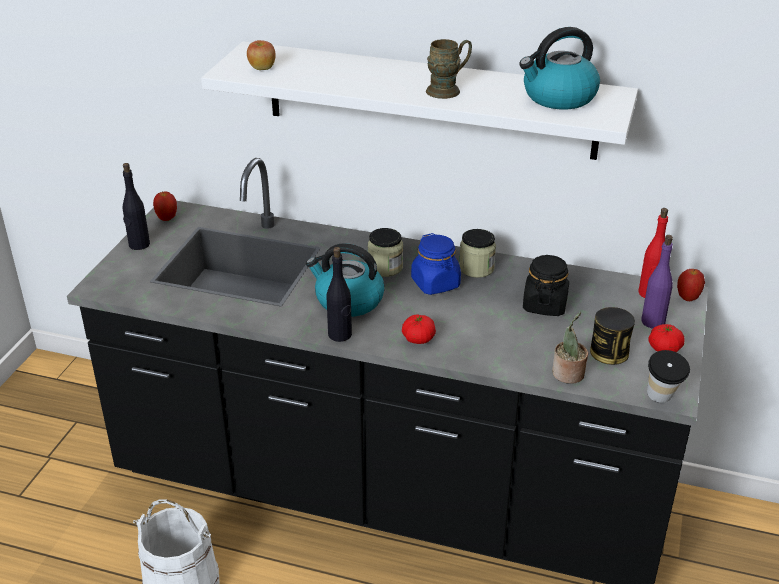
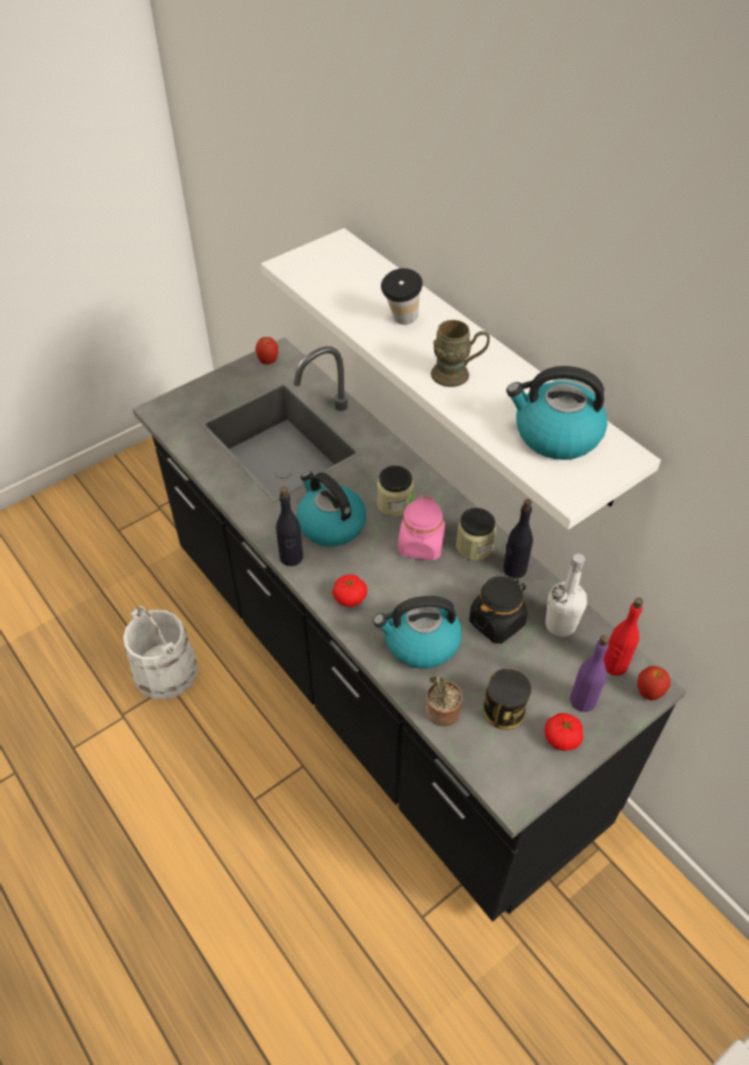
camera: 35 degrees right, 15 degrees up
(139, 244) = (224, 380): black bottle -> black bottle (514, 569)
(262, 68) = (321, 272): apple -> none
(435, 284) = (421, 545): blue jar -> pink jar
(504, 341) = (420, 642): none -> kettle
(589, 287) = (560, 625): none -> white bottle
(661, 400) = (498, 794): cup -> cup (401, 322)

